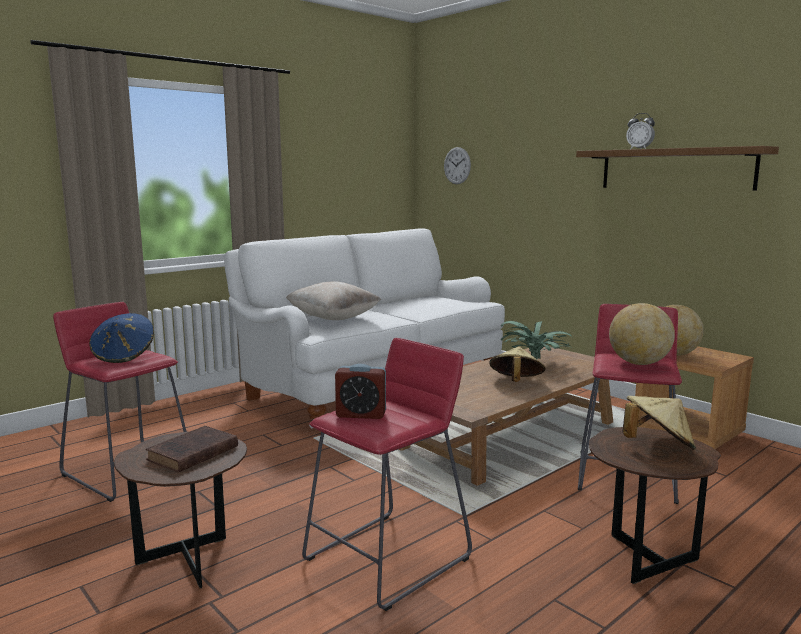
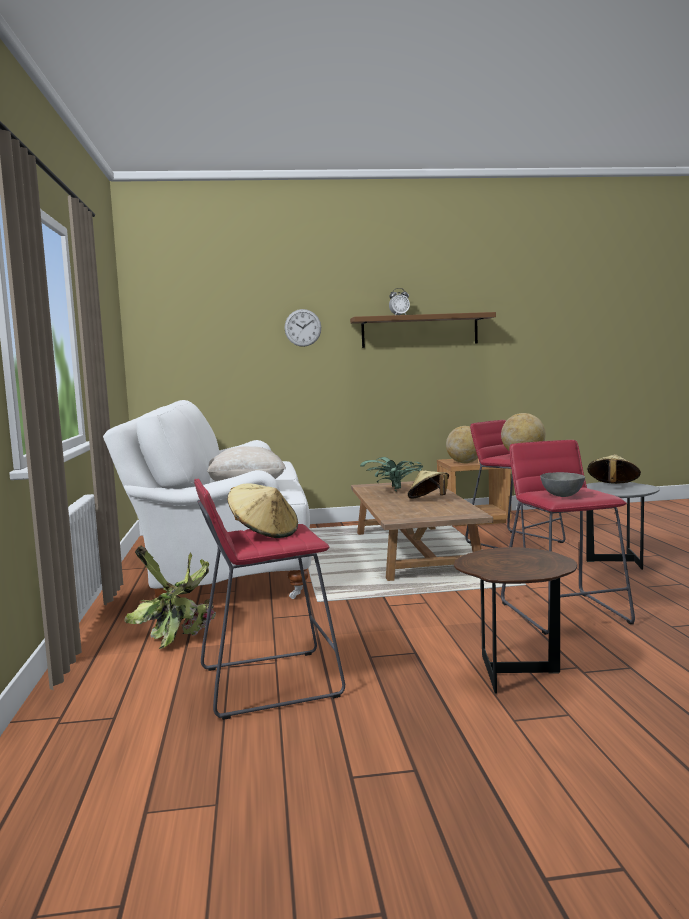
camera: 55 degrees left, 5 degrees down
(124, 356) = (264, 534): blue hat -> beige hat
(191, 454) = (518, 559): brown book -> none
(209, 418) = (179, 633): none -> potted plant
(361, 414) = (562, 495): alarm clock -> grey bowl
(457, 165) = (191, 334): wall clock -> wall clock (302, 327)
(643, 557) = (616, 562): brown side table -> grey side table

